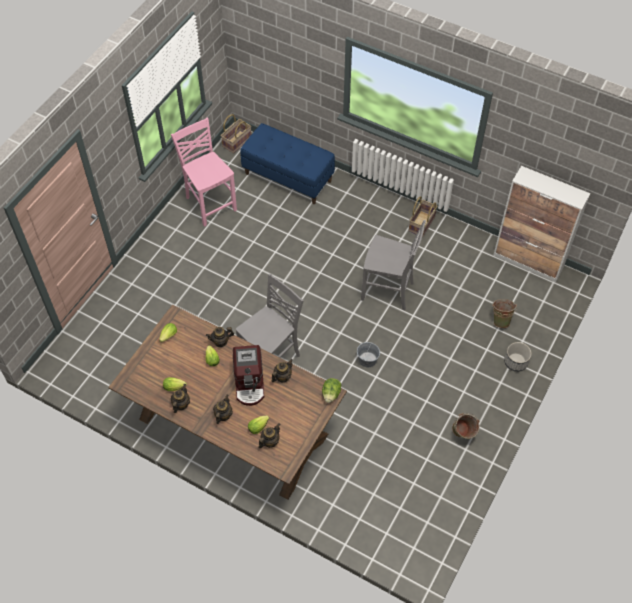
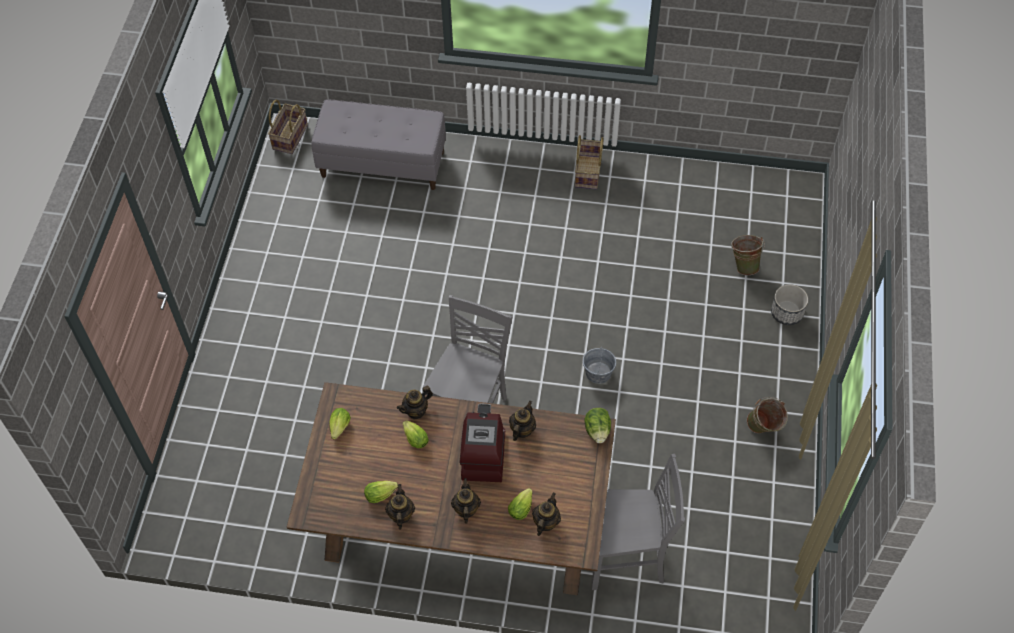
camera: 20 degrees left, 0 degrees up
(210, 204) = (290, 232): pink chair -> none
(250, 383) = (482, 454): coffee machine -> coffee machine turned 150 degrees counterclockwise
(288, 177) = (383, 163): blue bench -> grey bench
(388, 291) = (585, 274): grey chair -> grey chair (626, 559)
(528, 261) = (744, 179): cabinet -> none

